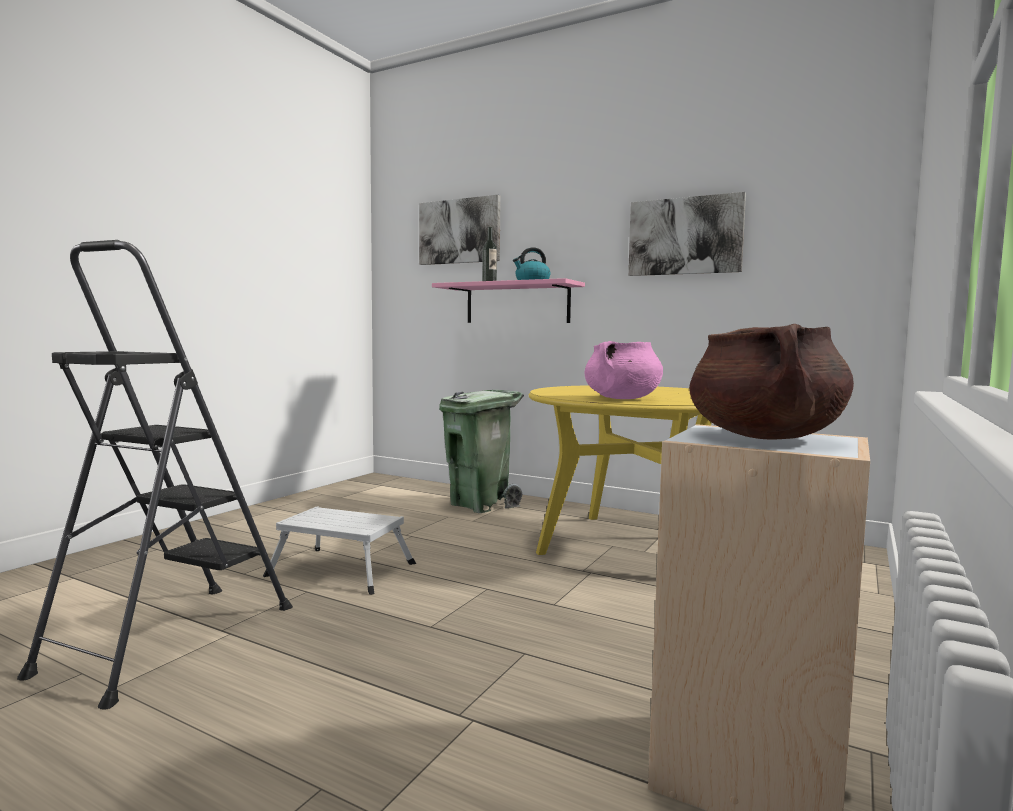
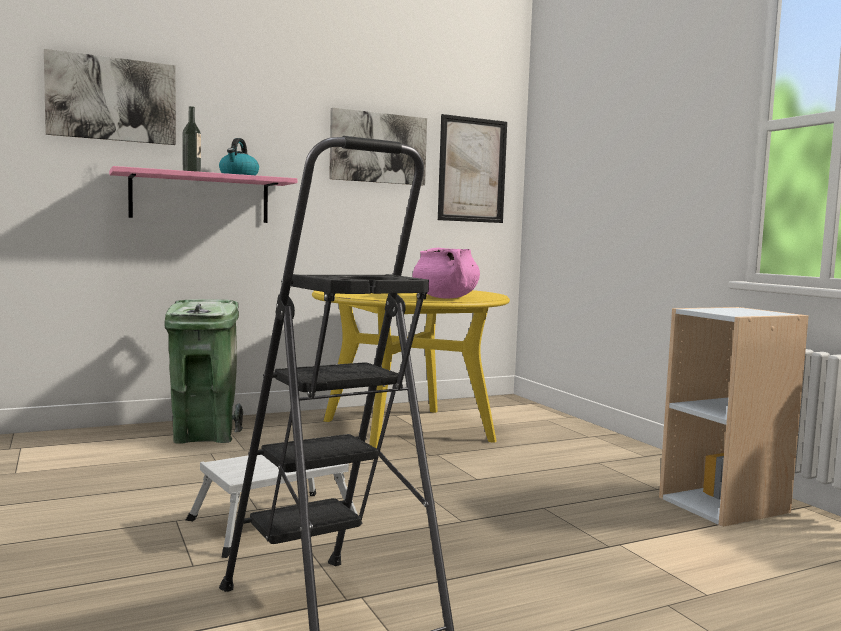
camera: 55 degrees left, 0 degrees up
(765, 437) = (735, 311): brown cooking pot -> none
(817, 245) = (472, 170): none -> picture

